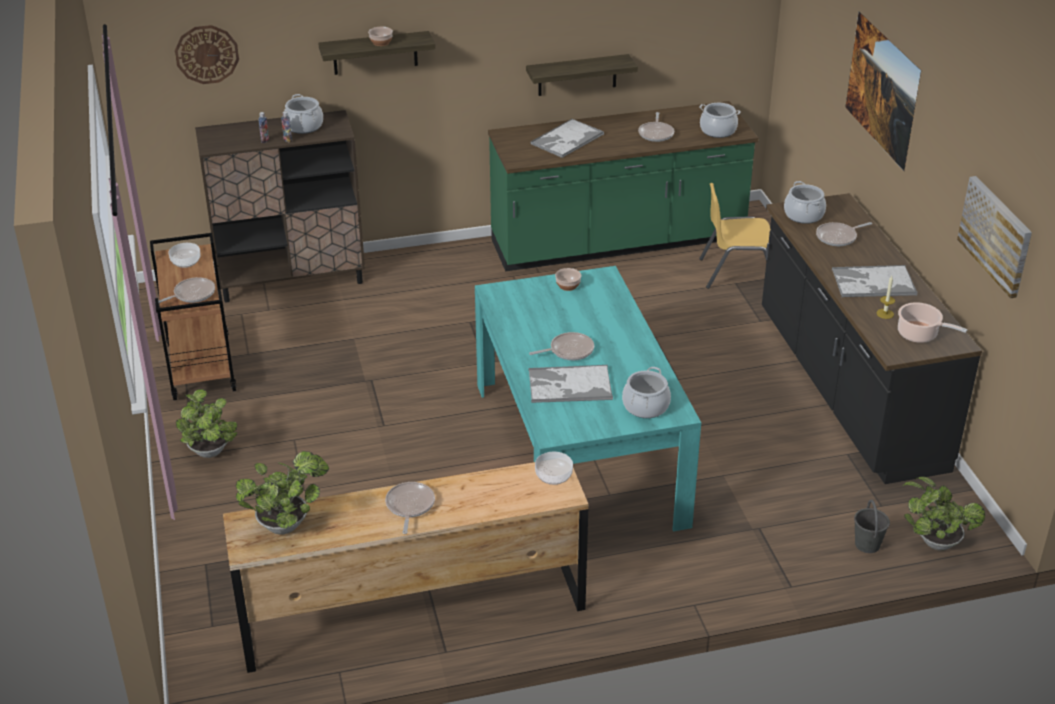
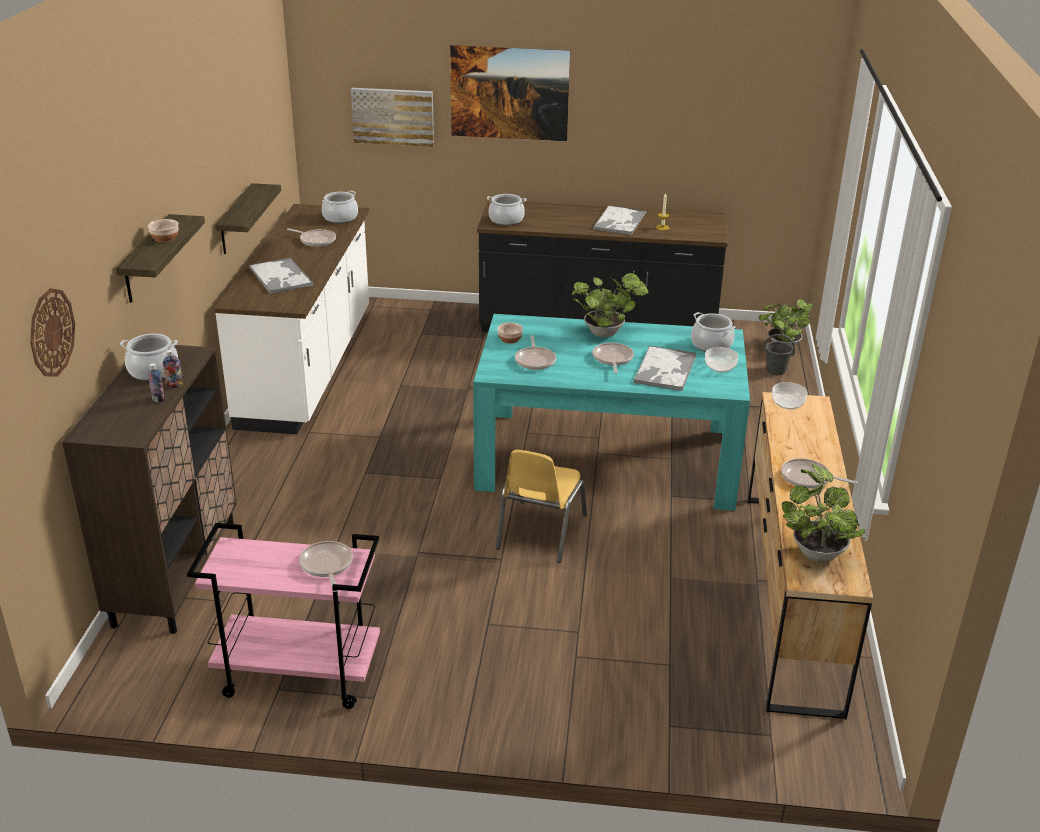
camera: 70 degrees left, 5 degrees down
(186, 262) = (246, 561): bowl -> bowl (720, 367)
(200, 367) = (297, 675): brown cart -> pink cart
(211, 453) = (475, 692): potted plant -> potted plant (606, 333)
(618, 243) = (309, 368): green counter -> white counter
(737, 272) = (407, 329): yellow chair -> yellow chair (540, 532)
(838, 237) = (548, 217): frying pan -> frying pan (535, 360)
(919, 335) = (695, 224): cooking pot -> none
(996, 235) = (714, 123): picture -> picture (393, 116)

